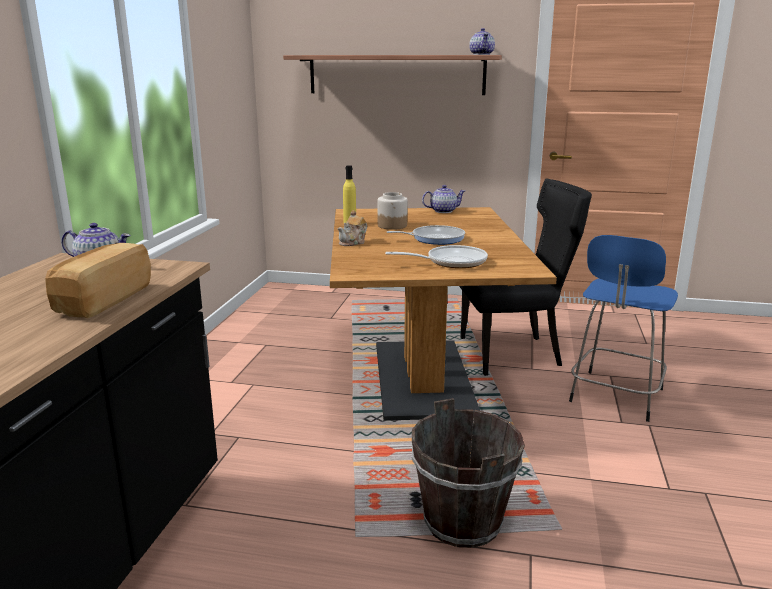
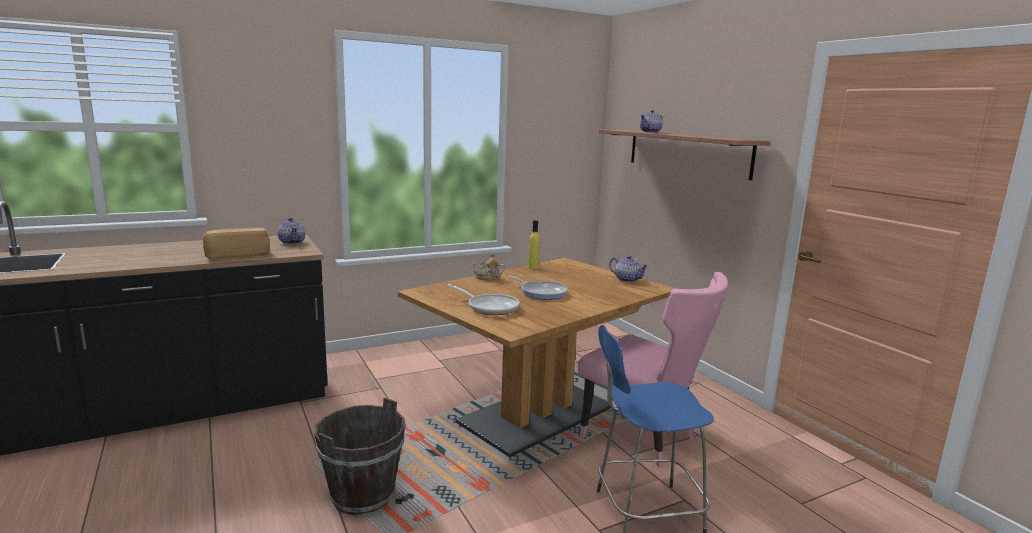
camera: 50 degrees right, 5 degrees down
(392, 226) = (551, 277): jar -> none
(481, 54) = (740, 139): teapot -> teapot (650, 132)
(514, 353) = (643, 438): black chair -> pink chair

